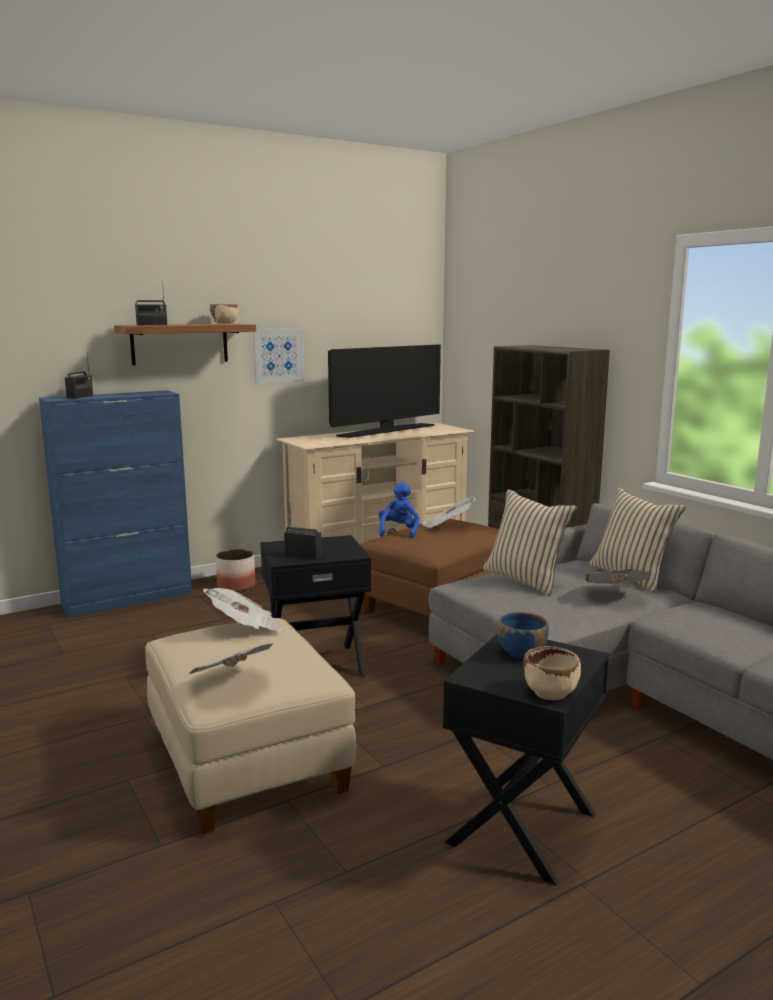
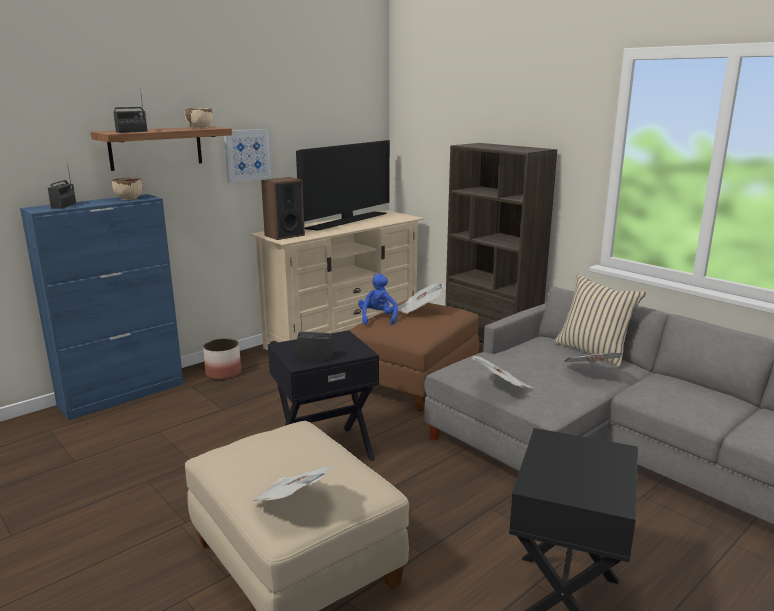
camera: 10 degrees left, 5 degrees up
(245, 628) = (281, 438): newspaper -> newspaper (501, 387)
(311, 441) = (284, 235): none -> speaker
(521, 652) = (564, 453): blue bowl -> none
(525, 579) = (509, 362): beige pillow -> none
(550, 692) = (612, 497): beige bowl -> beige bowl (129, 198)

